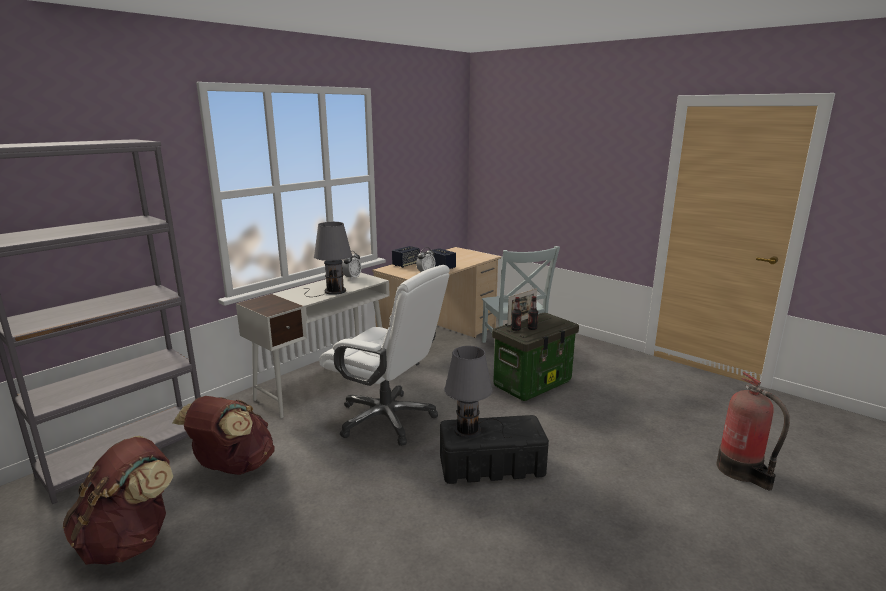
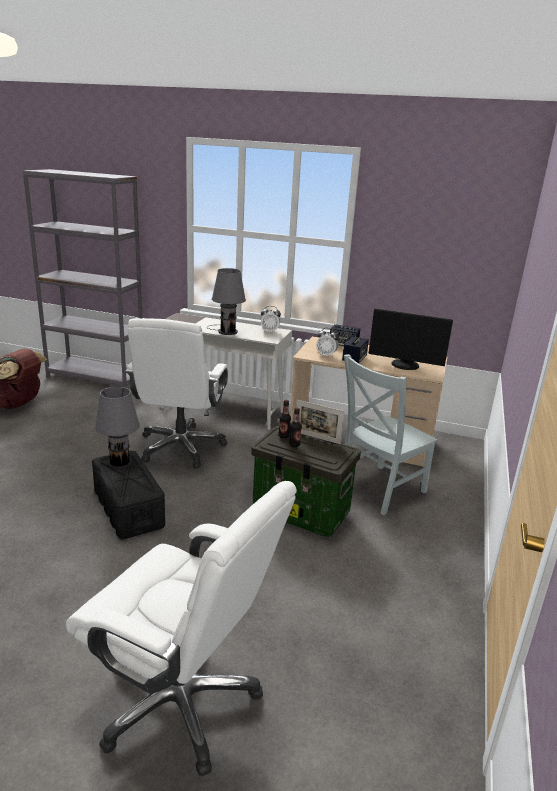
camera: 65 degrees right, 5 degrees up
(233, 467) = (92, 410): brown backpack -> none
(465, 258) = (405, 365): none -> monitor
(741, 471) = (181, 700): fire extinguisher -> white office chair

